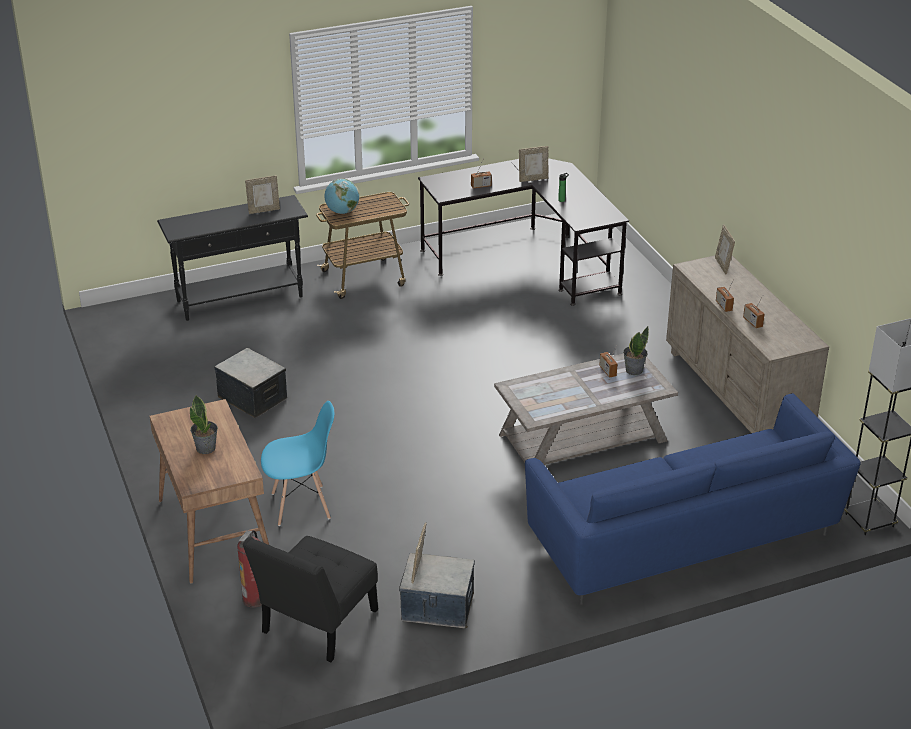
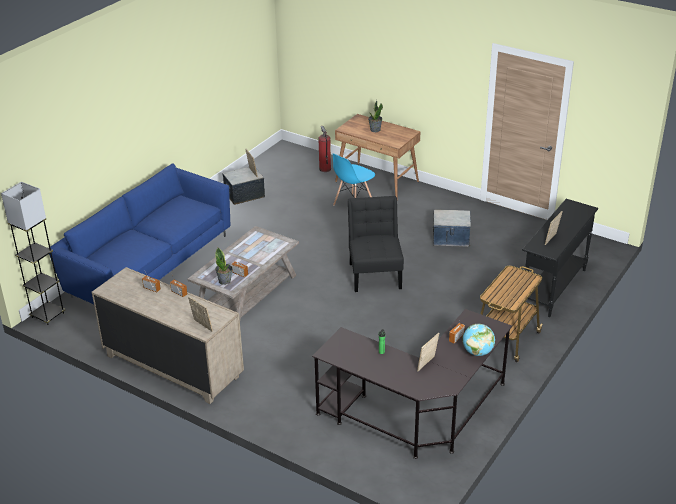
camera: 145 degrees right, 0 degrees up
(315, 625) = (288, 171): black chair -> black chair (375, 274)
(342, 212) = (519, 278): globe -> globe (477, 352)

